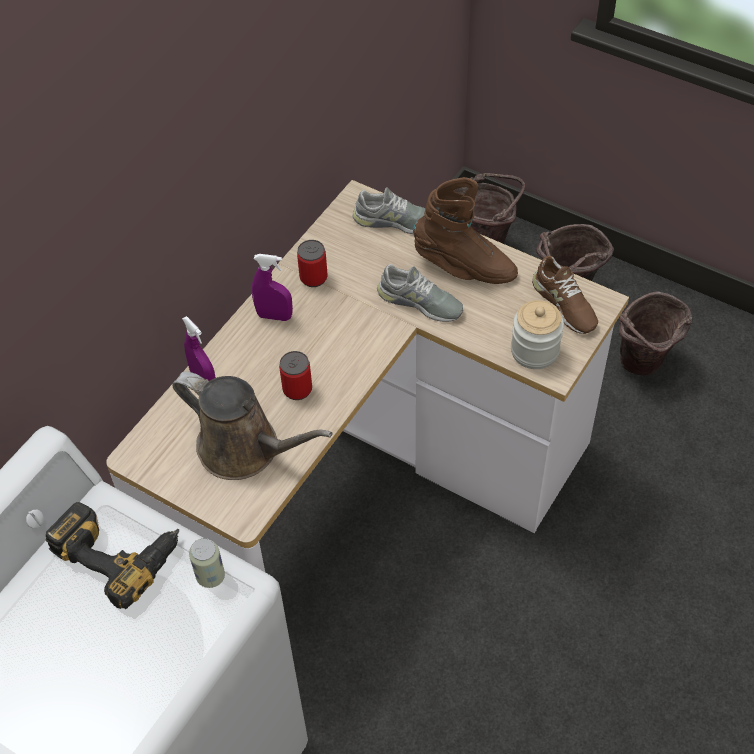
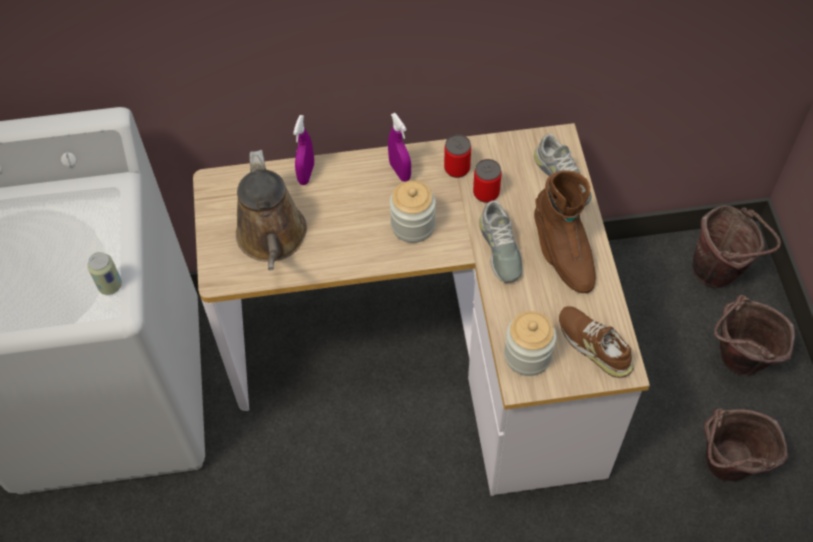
camera: 50 degrees right, 5 degrees up
(119, 551) = (89, 222): power drill -> none
(297, 389) = (349, 231): can -> can (486, 193)
(337, 342) = (413, 225): none -> jar
(564, 304) = (594, 344): brown shoe -> brown shoe turned 120 degrees clockwise

